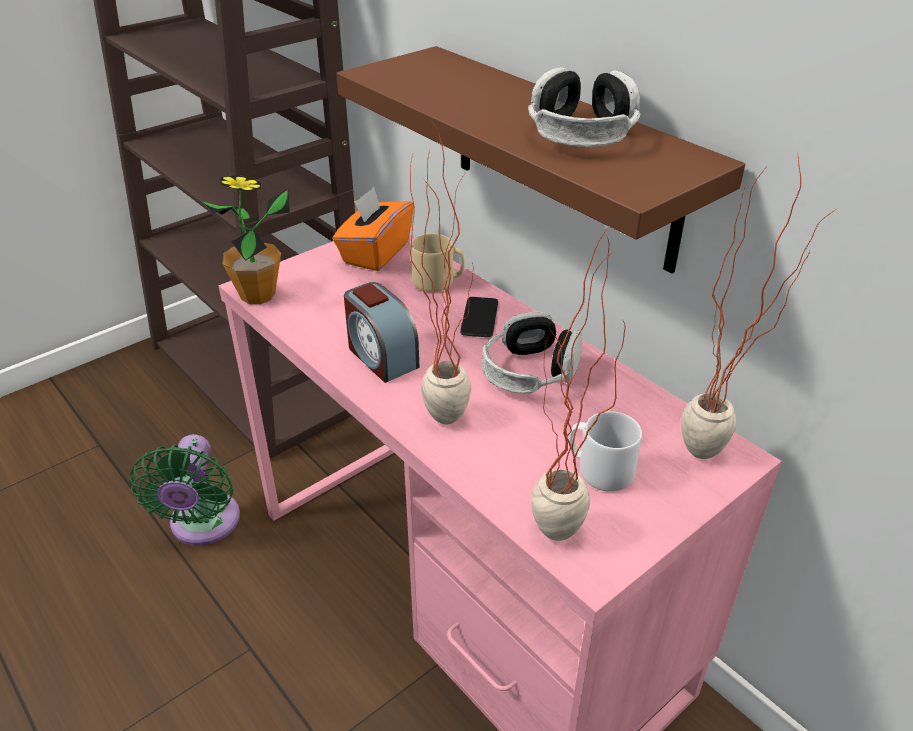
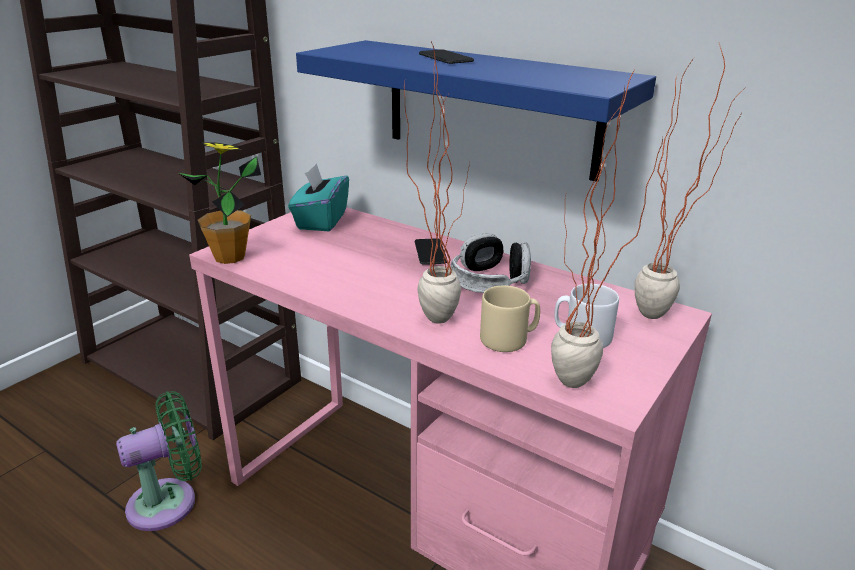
camera: 15 degrees left, 10 degrees down
(203, 525) = (169, 502): green fan -> green fan turned 105 degrees counterclockwise
(375, 253) = (321, 220): orange tissue box -> turquoise tissue box
(381, 356) = (361, 286): alarm clock -> none
(438, 282) = (384, 233): beige mug -> beige mug (509, 339)
(502, 99) = (445, 58): none -> phone
(563, 157) = (490, 108): brown shelf -> blue shelf
(581, 134) = (524, 69): headphones -> none

